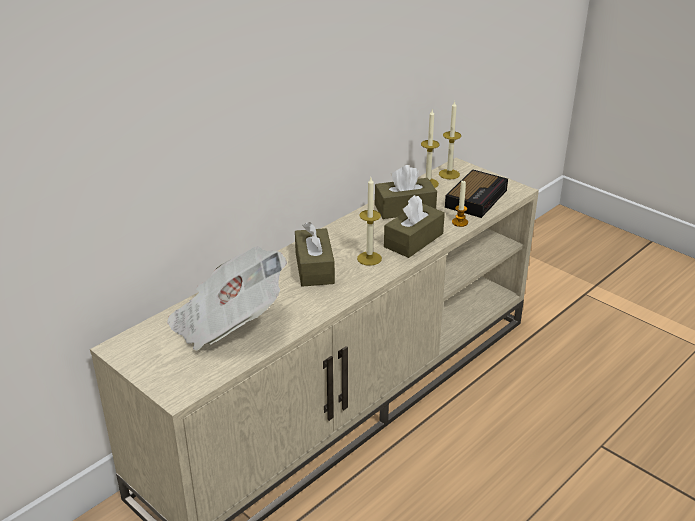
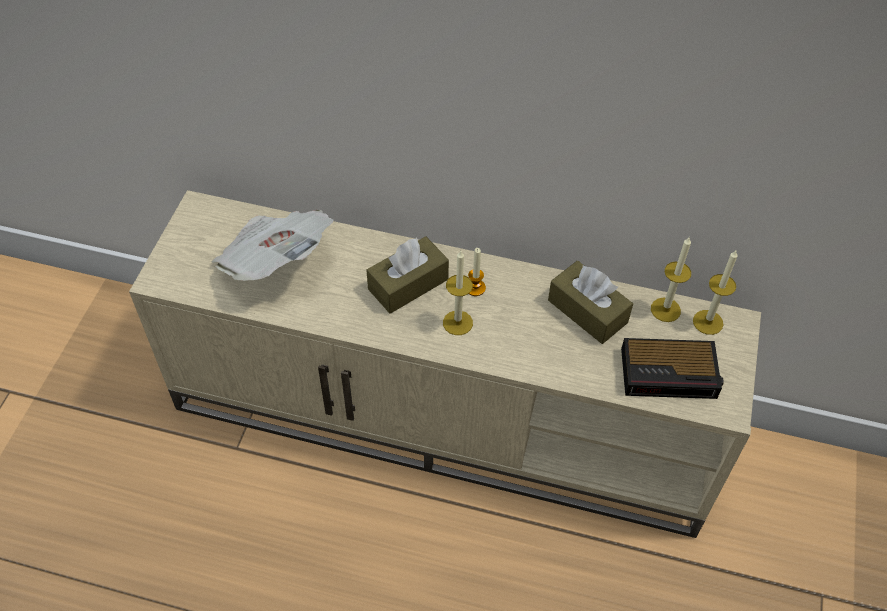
camera: 60 degrees right, 20 degrees up
(413, 240) = (523, 347): brown tissue box -> none
(460, 222) = (597, 377): candle -> candle (475, 288)

